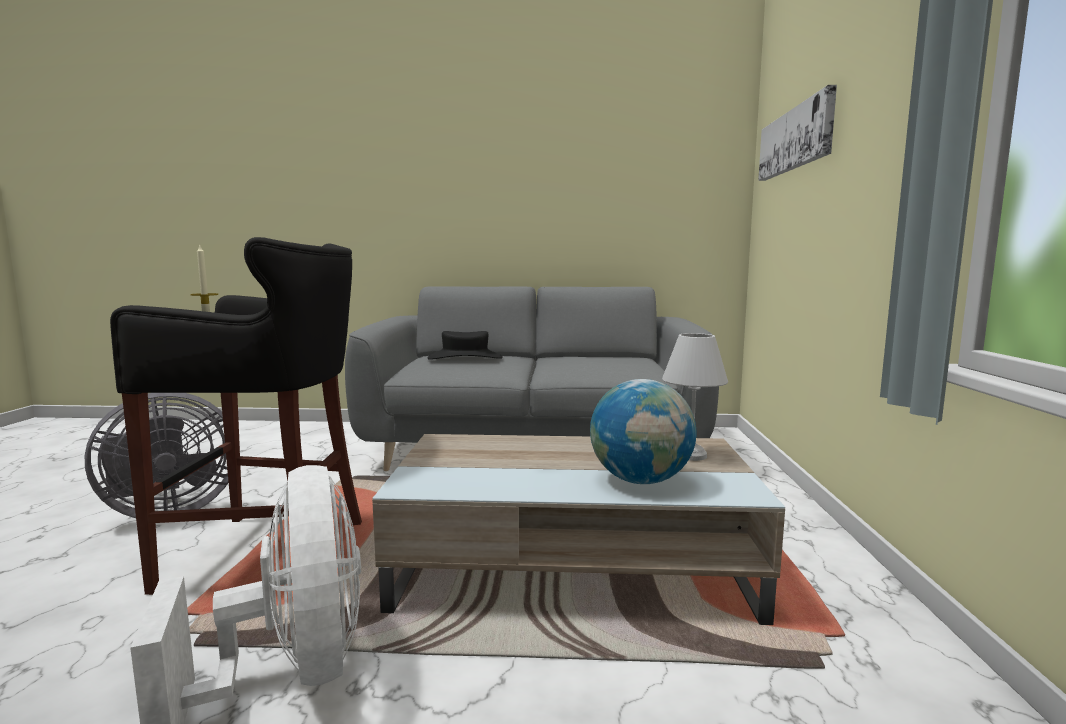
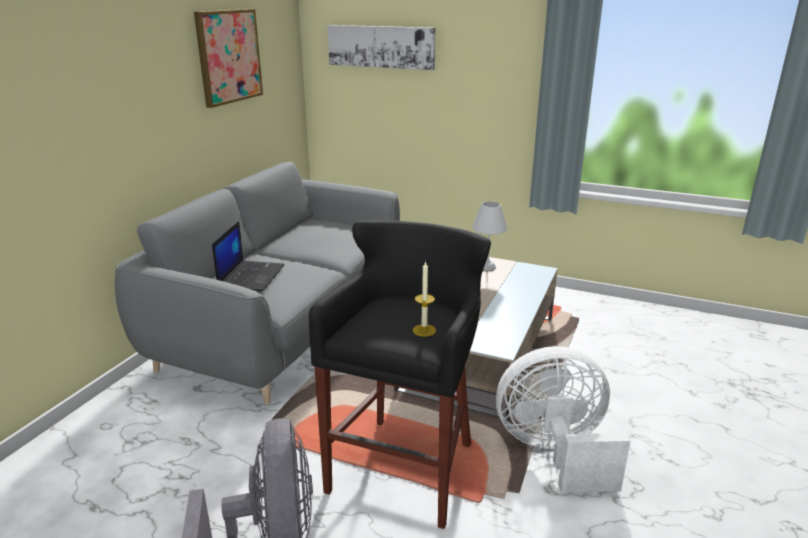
camera: 70 degrees left, 15 degrees up
(465, 358) = (251, 276): black hat -> laptop
(605, 166) = (228, 56): none -> picture
(641, 480) = (517, 287): globe -> none

